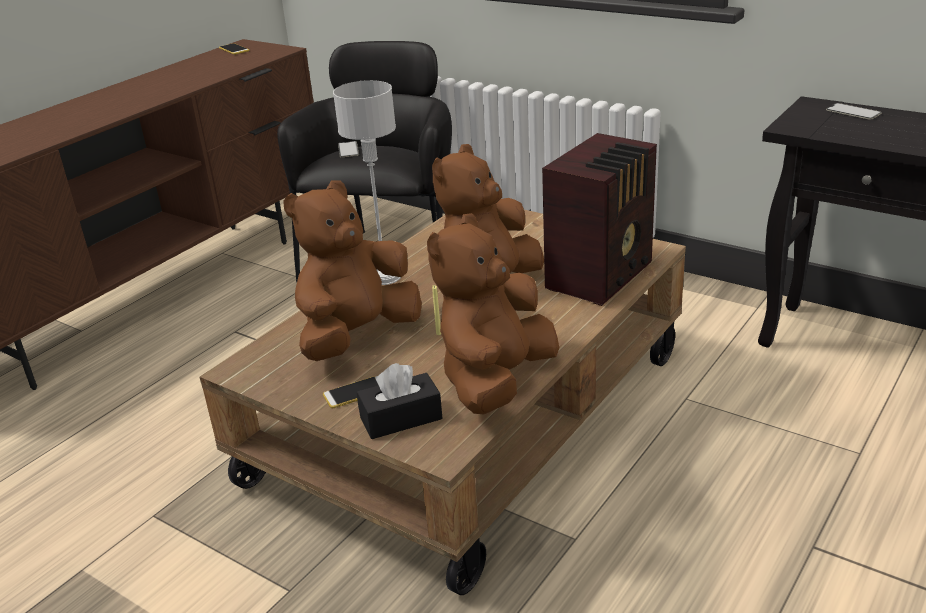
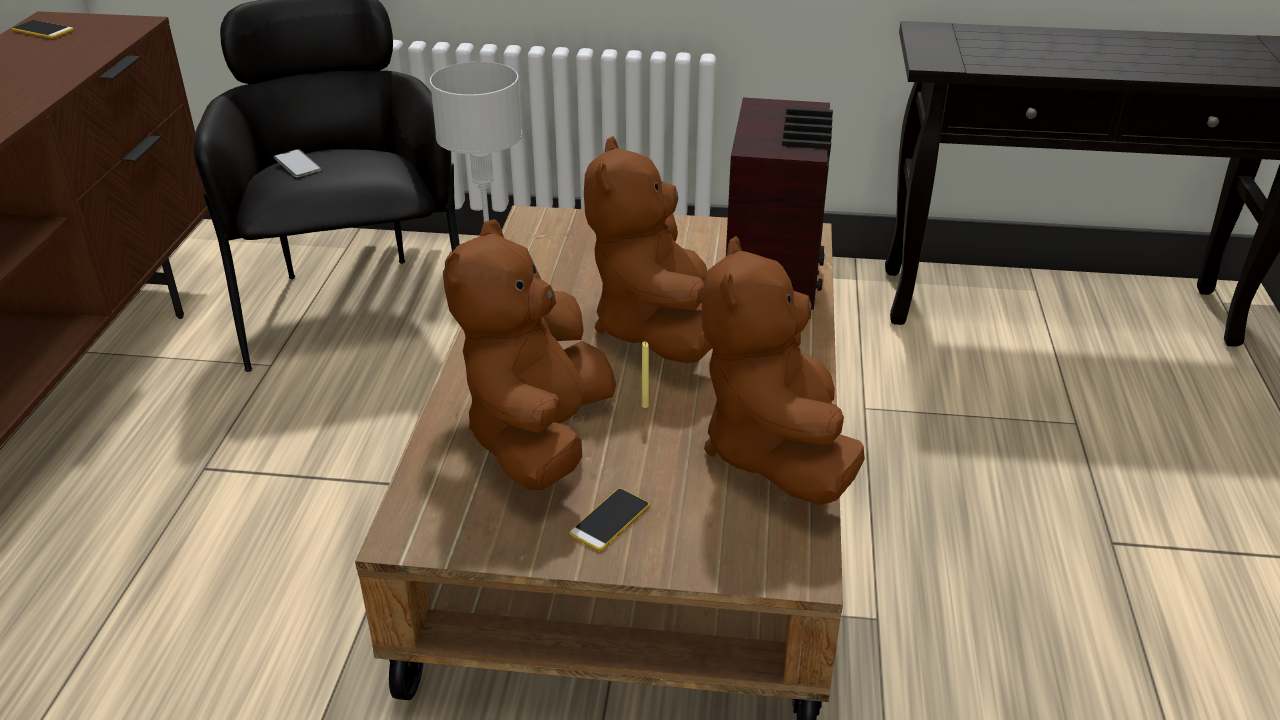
camera: 30 degrees left, 5 degrees up
(401, 418) = (705, 537): black tissue box -> none
(853, 112) = (975, 34): phone -> none

